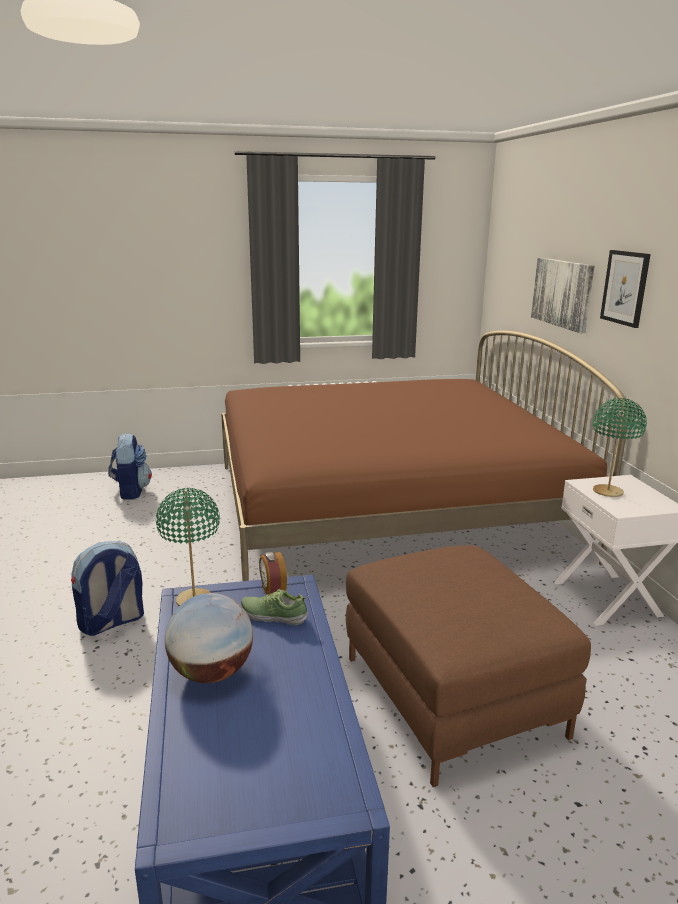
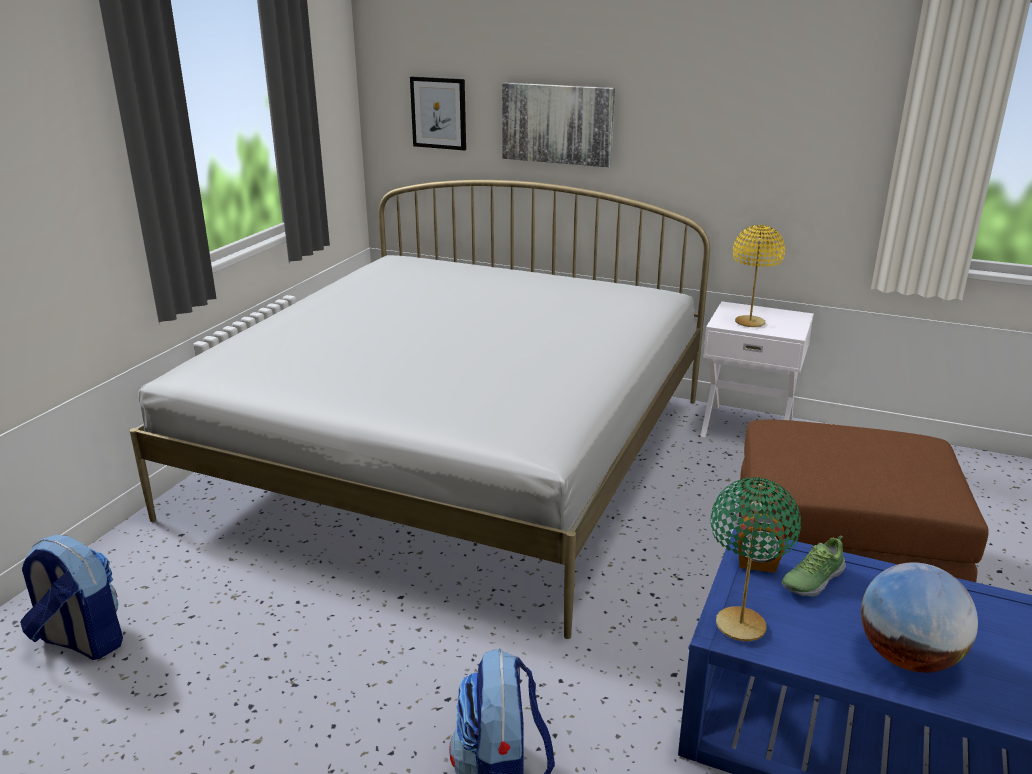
camera: 55 degrees left, 5 degrees up
(386, 509) = (455, 454): brown bed -> white bed
(608, 492) = (750, 322): green table lamp -> yellow table lamp
(625, 288) = (675, 110): picture -> picture (439, 113)

